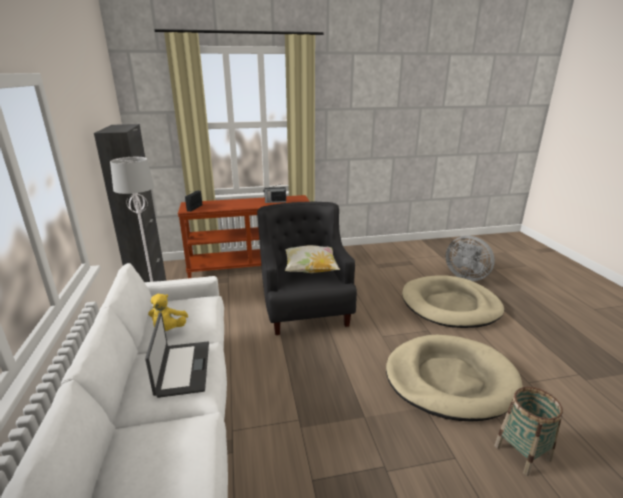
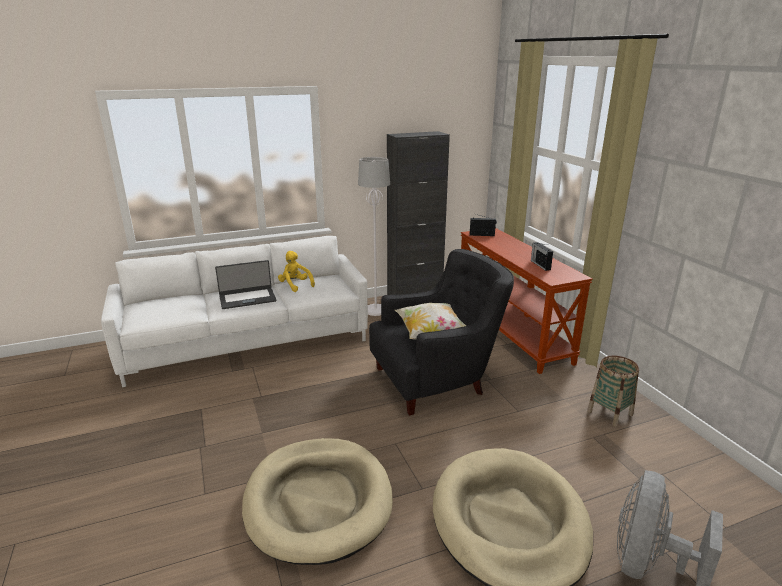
camera: 80 degrees right, 0 degrees up
(169, 329) = (295, 285): yellow plush toy -> yellow plush toy turned 60 degrees clockwise
(522, 453) = (200, 552): basket -> basket (609, 413)

